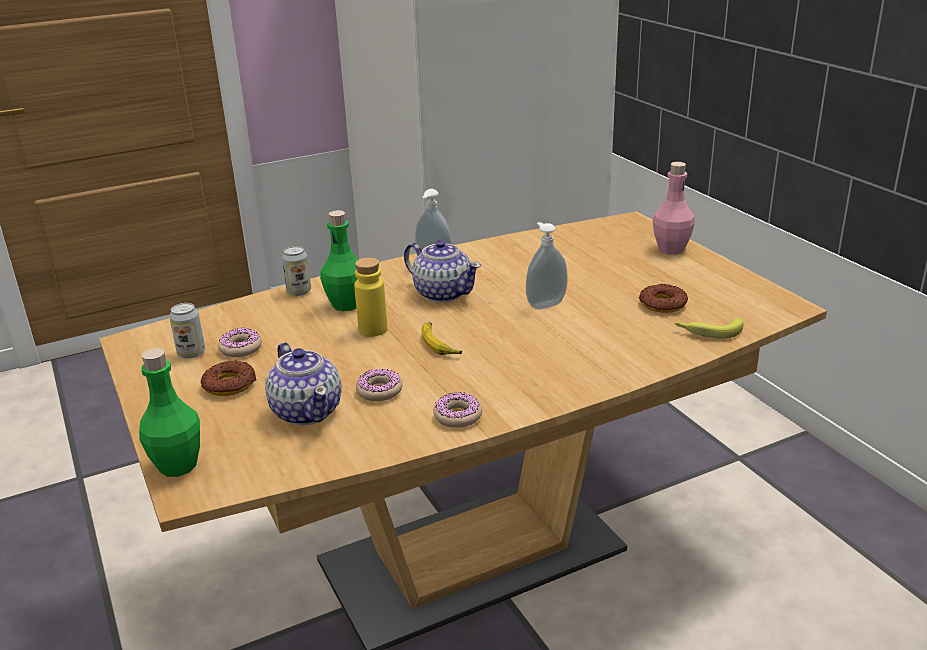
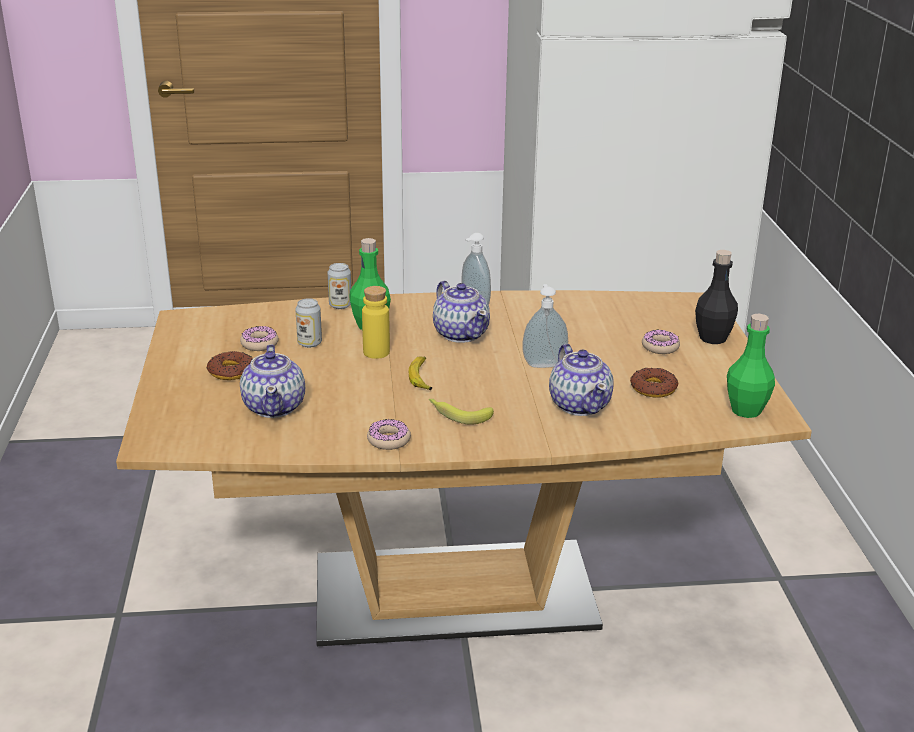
camera: 20 degrees right, 0 degrees up
(178, 466) = (153, 424): green bottle -> green bottle (746, 410)
(191, 353) = (219, 339): can -> can (309, 343)
(379, 391) = (342, 404): donut -> donut (660, 347)
(612, 335) = (580, 405): none -> teapot
(671, 249) = (713, 338): pink bottle -> black bottle
(708, 331) = (672, 422): banana -> banana (458, 414)

